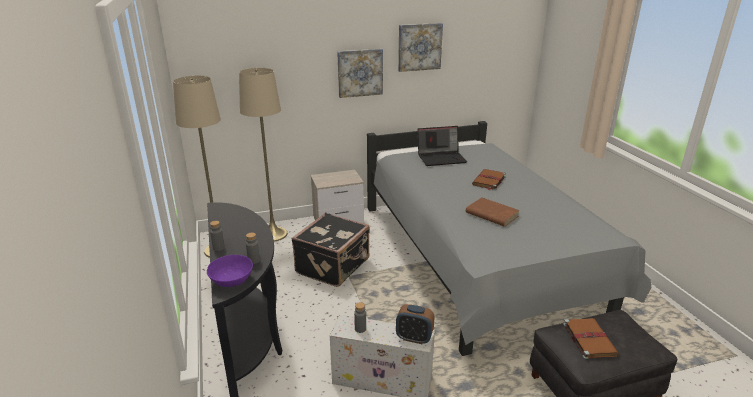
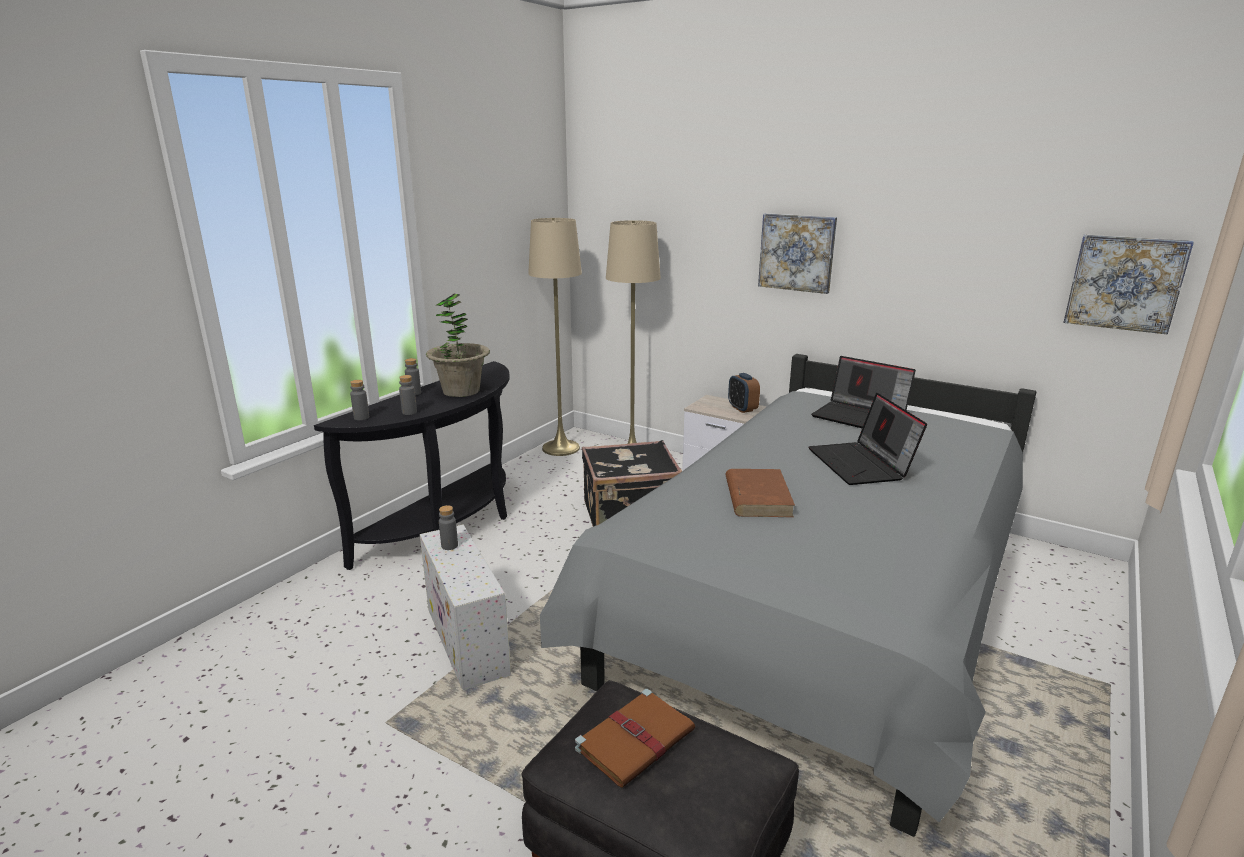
camera: 50 degrees right, 5 degrees down
(232, 281) = (361, 417): purple bowl -> grey bottle
(246, 231) = (461, 391): none -> potted plant
(414, 338) = (470, 585): alarm clock -> alarm clock (742, 409)
(419, 47) = (907, 222): picture -> picture (1125, 283)
(488, 181) = (862, 464): brown book -> laptop

